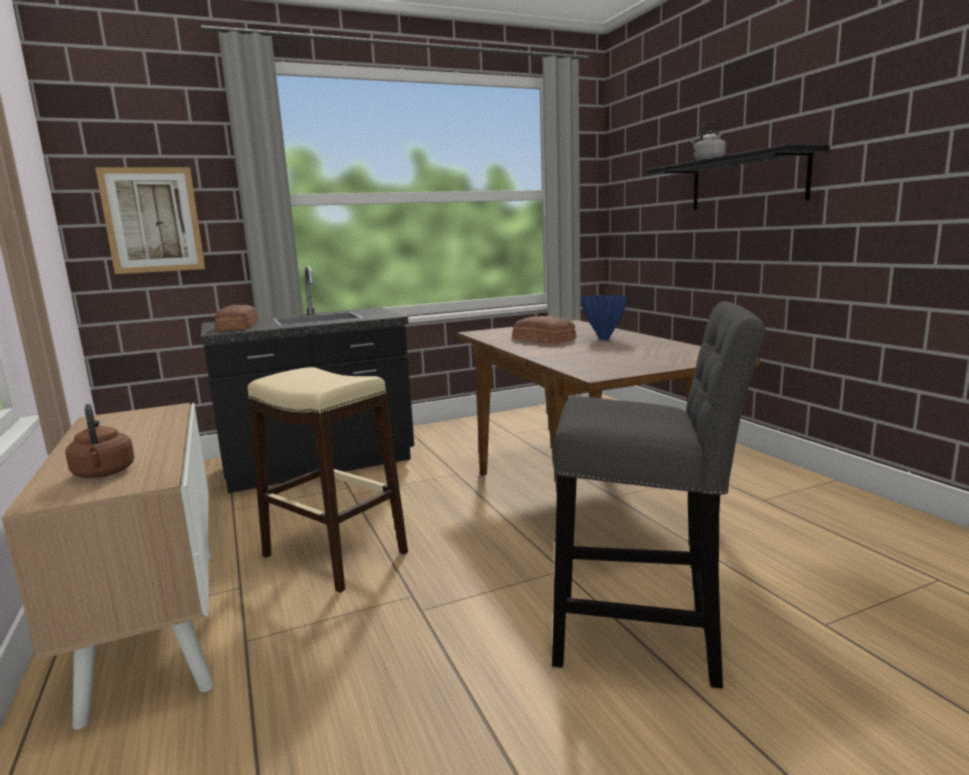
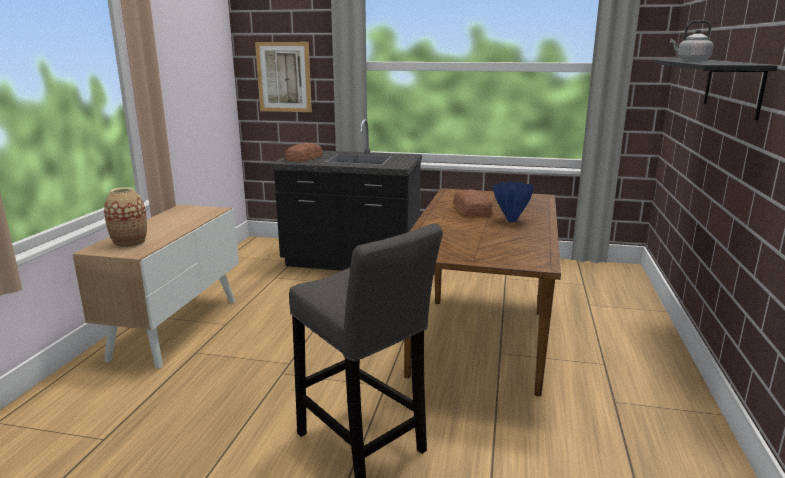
camera: 35 degrees right, 5 degrees up
(104, 474) = (130, 243): brown kettle -> vase
(335, 554) = (286, 324): beige stool -> none

